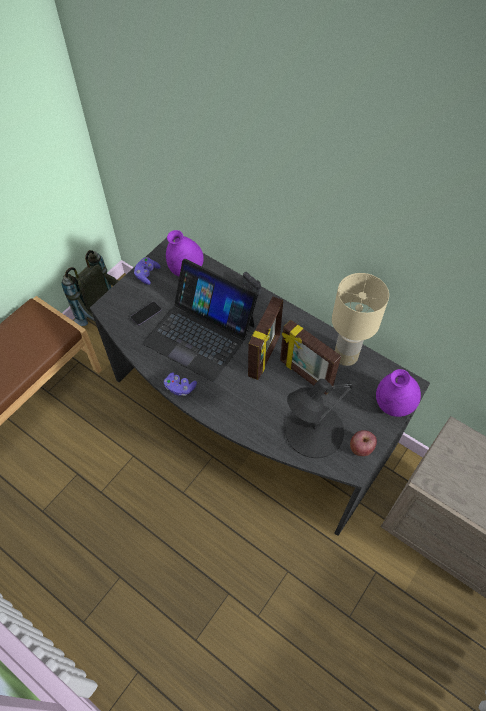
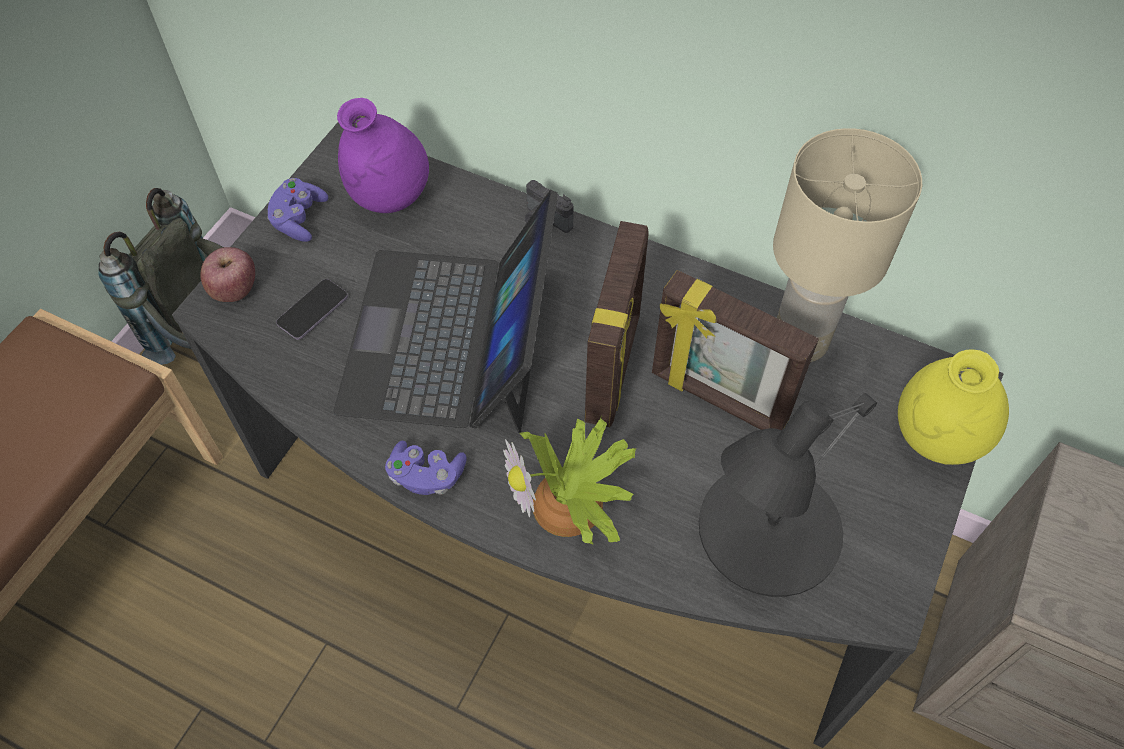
camera: 10 degrees left, 0 degrees up
(200, 333) = (451, 338): laptop -> laptop turned 75 degrees clockwise
(236, 408) = (572, 505): none -> potted plant
(361, 448) = (889, 553): apple -> apple (234, 290)
(392, 405) = (934, 438): purple vase -> yellow vase

